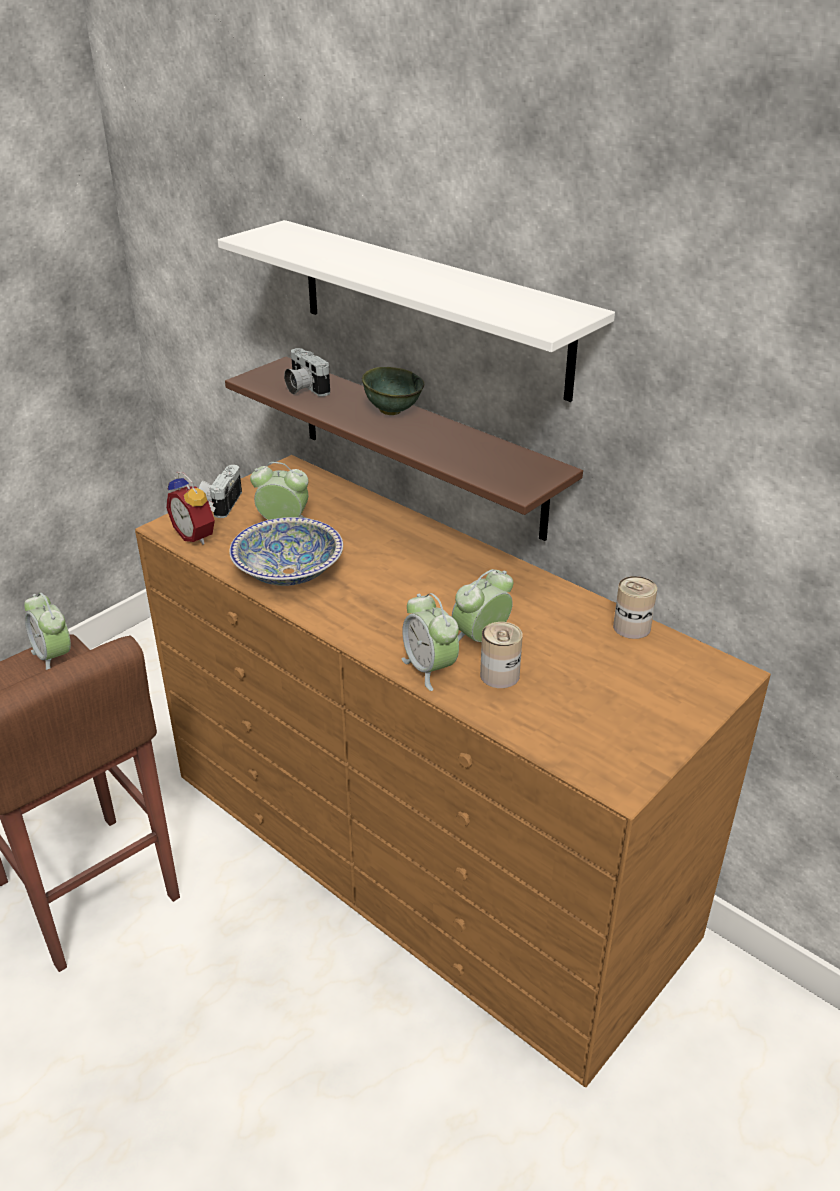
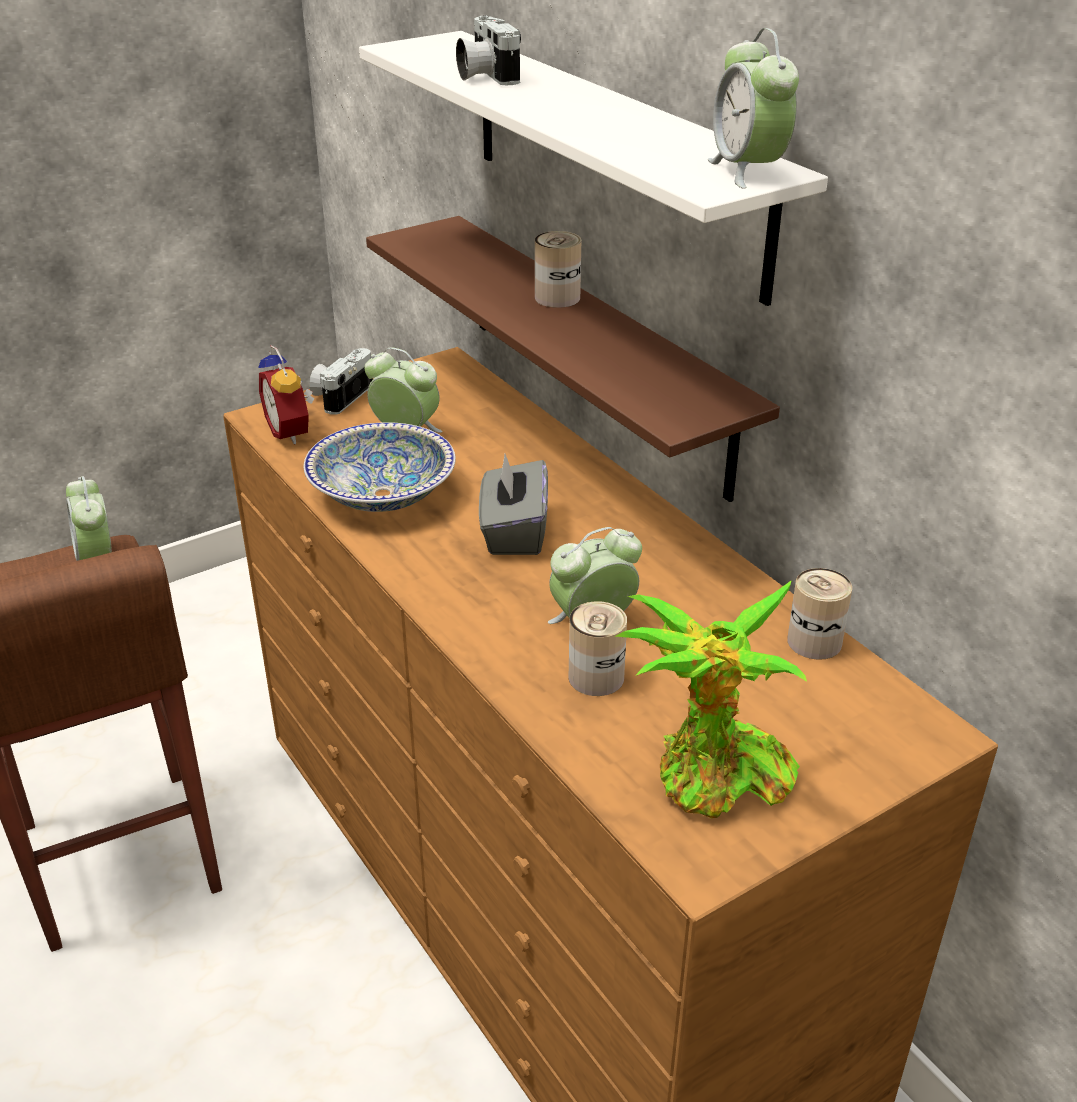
camera: 15 degrees right, 0 degrees up
(304, 388) = (459, 256): camera -> camera (485, 75)
(392, 411) = (557, 298): green bowl -> can
(397, 585) = (514, 532): none -> grey tissue box
(430, 669) = (505, 652): alarm clock -> alarm clock (747, 171)
(607, 728) = (715, 780): none -> potted plant

